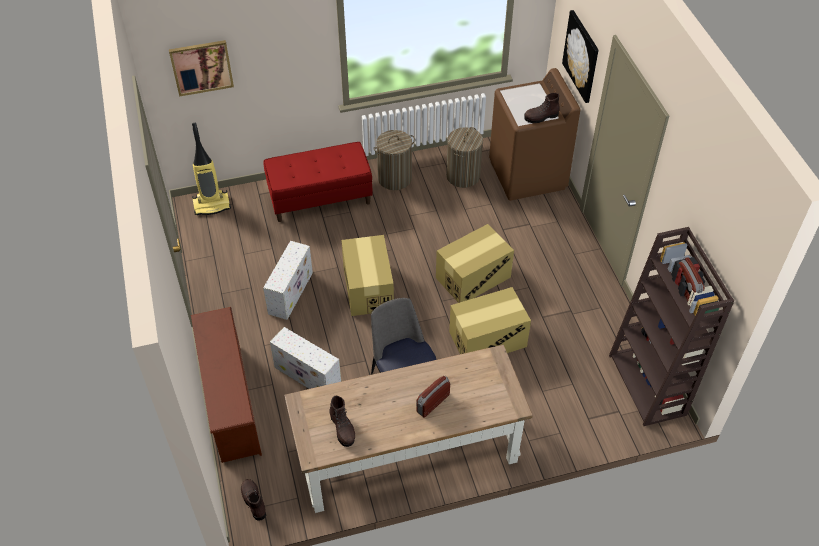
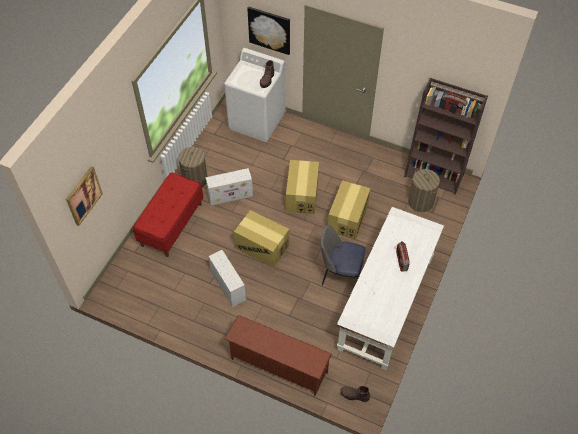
camera: 50 degrees left, 5 degrees up
(212, 204) = (116, 282): vacuum cleaner -> none
(308, 376) = (295, 315): white storage box -> white storage box (231, 195)
(342, 429) = (383, 311): brown boot -> none
(406, 454) = (386, 303): brown desk -> white desk
(463, 176) = (227, 148): laundry basket -> laundry basket (420, 202)
(527, 175) = (257, 121): brown washing machine -> white washing machine

